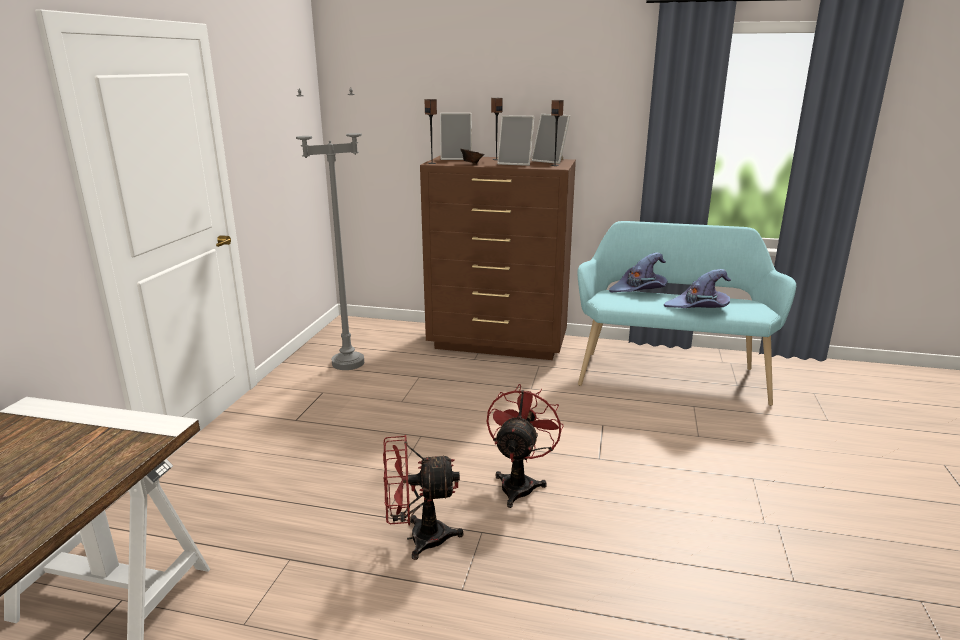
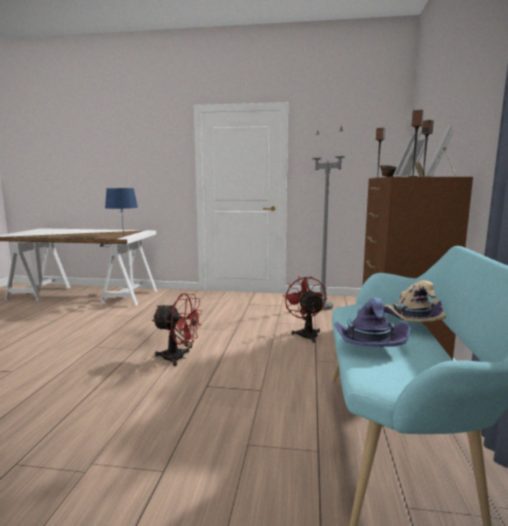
camera: 85 degrees right, 10 degrees down
(114, 432) = (123, 236): none -> blue table lamp
(418, 538) = (137, 335): red fan -> red fan (306, 333)
(639, 290) = (410, 321): purple hat -> beige hat

